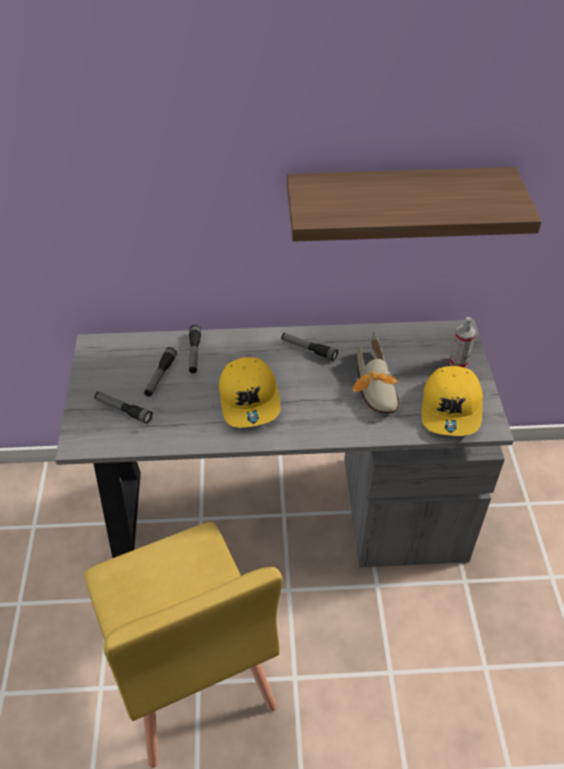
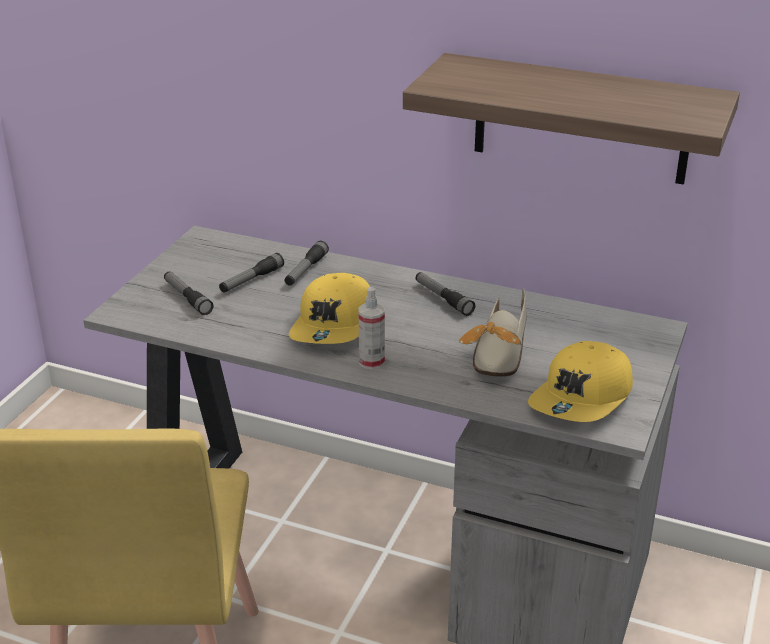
camera: 25 degrees right, 15 degrees down
(458, 362) = (630, 357): spray bottle -> spray bottle (371, 362)

